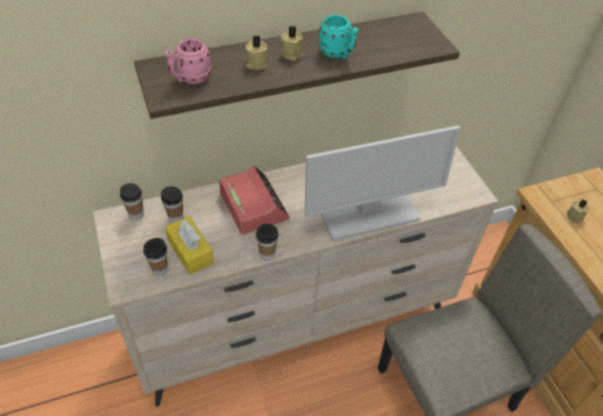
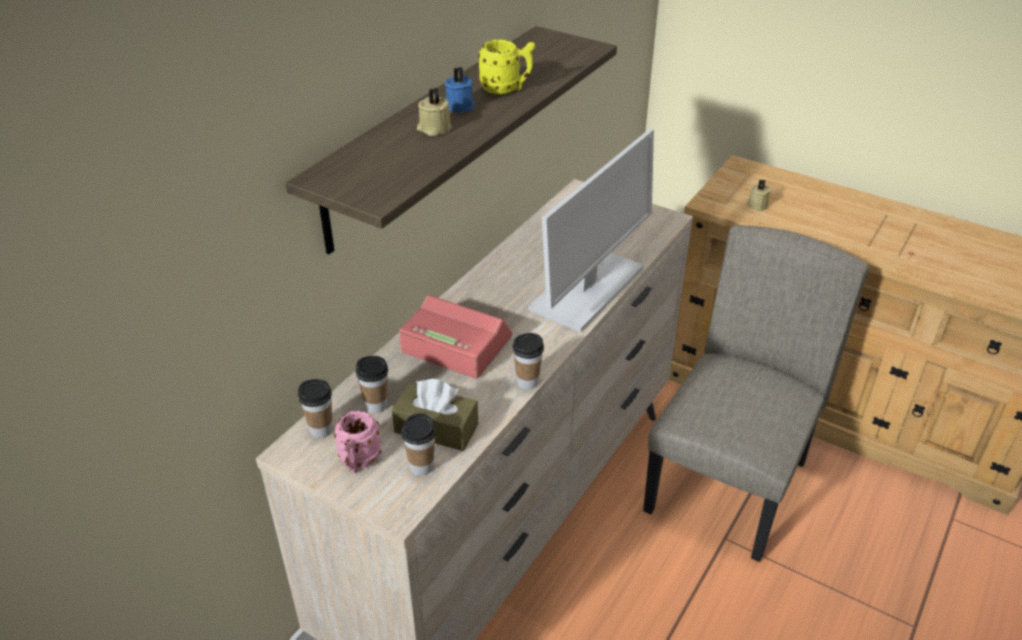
camera: 35 degrees left, 10 degrees down
(189, 79) = (381, 171): pink mug -> pink mug (358, 462)
(190, 251) = (436, 428): yellow tissue box -> brown tissue box
(292, 53) = (459, 106): beige candle -> blue candle
(337, 54) = (506, 89): turquoise mug -> yellow mug

